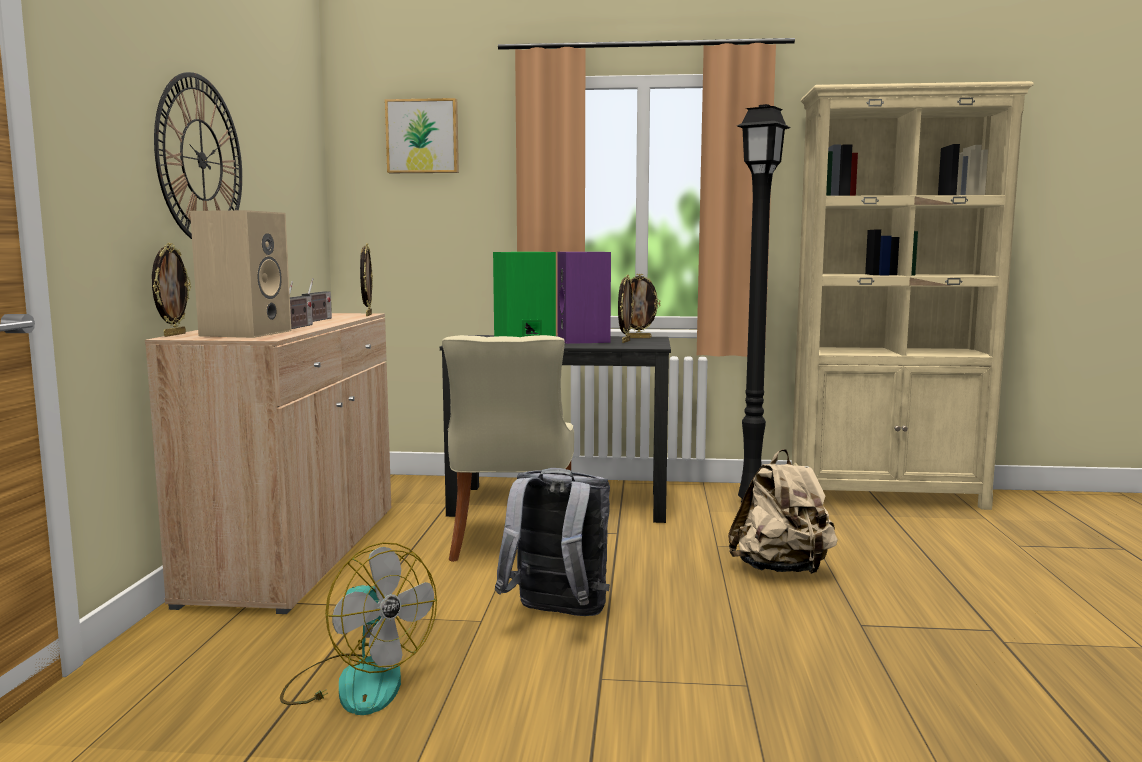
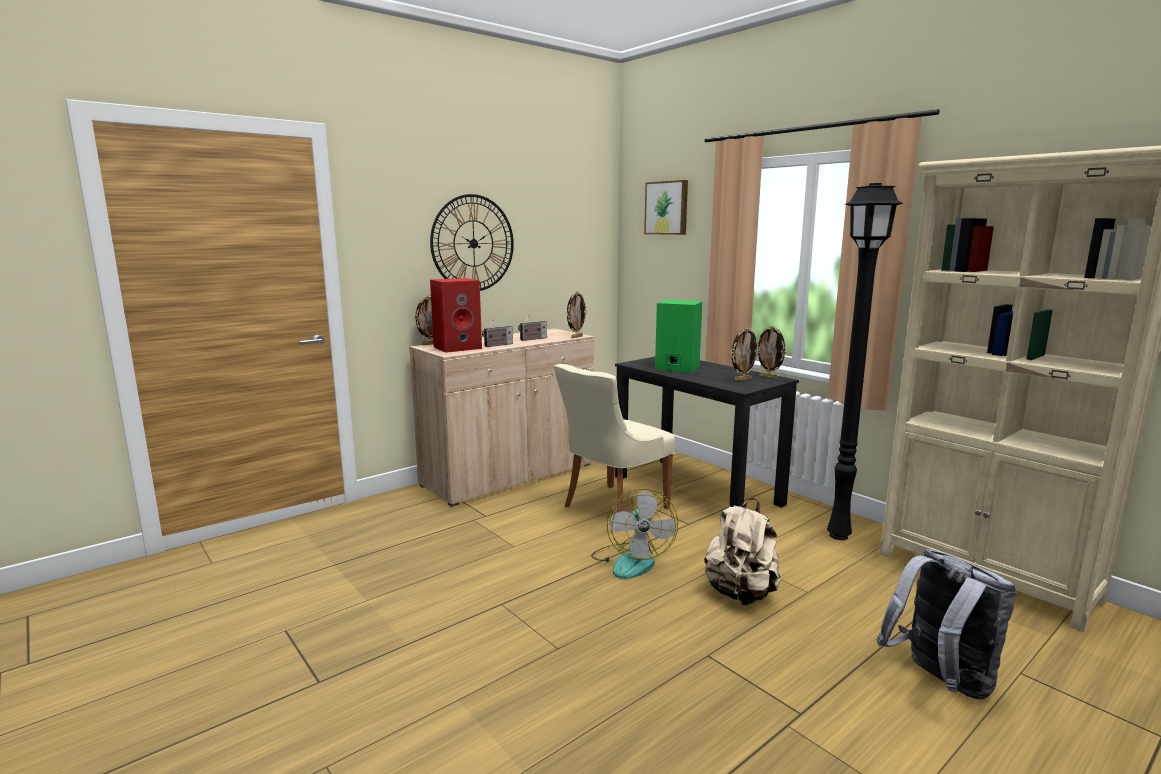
camera: 45 degrees right, 5 degrees up
(246, 333) = (458, 347): beige speaker -> red speaker
(357, 682) = (415, 552): fan -> fan (631, 560)
(557, 616) = (550, 560): grey backpack -> grey backpack (939, 682)
(585, 340) = (719, 373): purple speaker -> none

